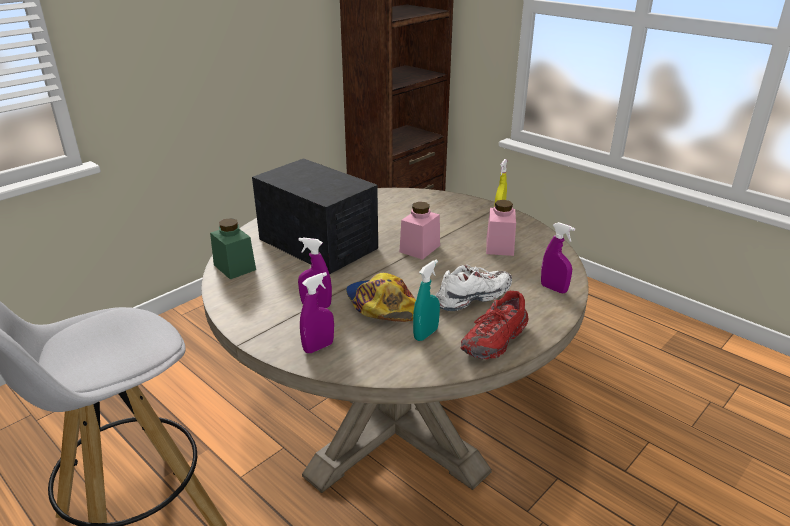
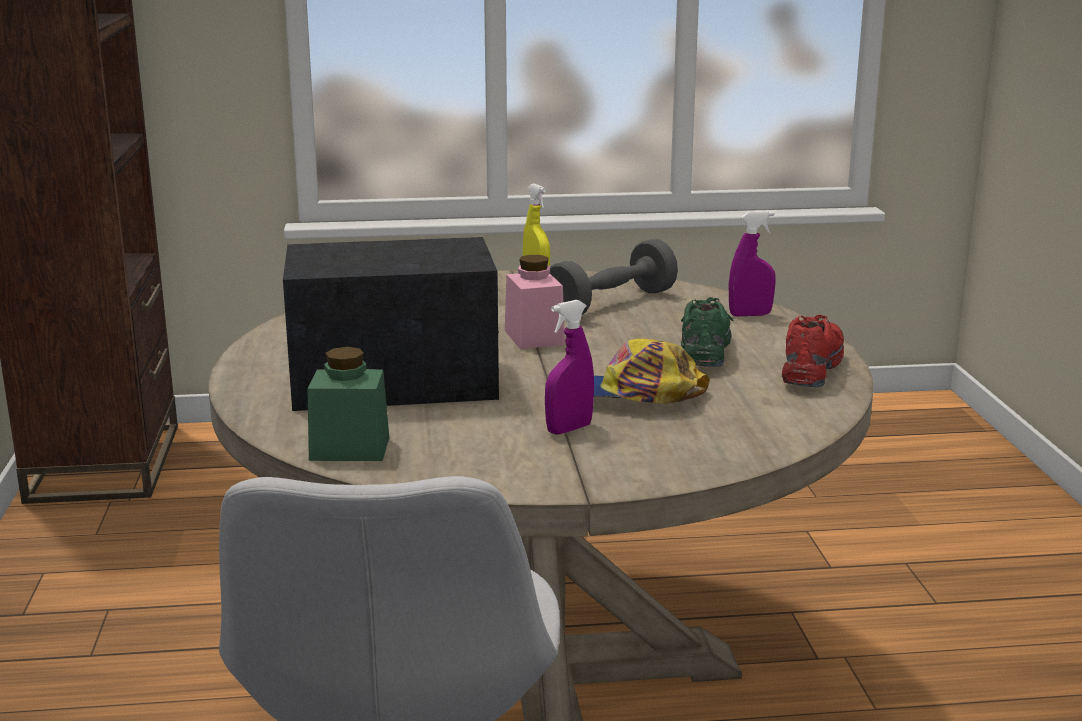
camera: 50 degrees left, 10 degrees down
(318, 347) = (679, 456): purple spray bottle -> none
(426, 334) = (744, 395): turquoise spray bottle -> none
(472, 298) = (705, 351): white shoe -> green shoe
(495, 341) = (811, 371): red shoe -> red shoe turned 150 degrees counterclockwise
(499, 246) = (611, 304): pink jar -> grey dumbbell

